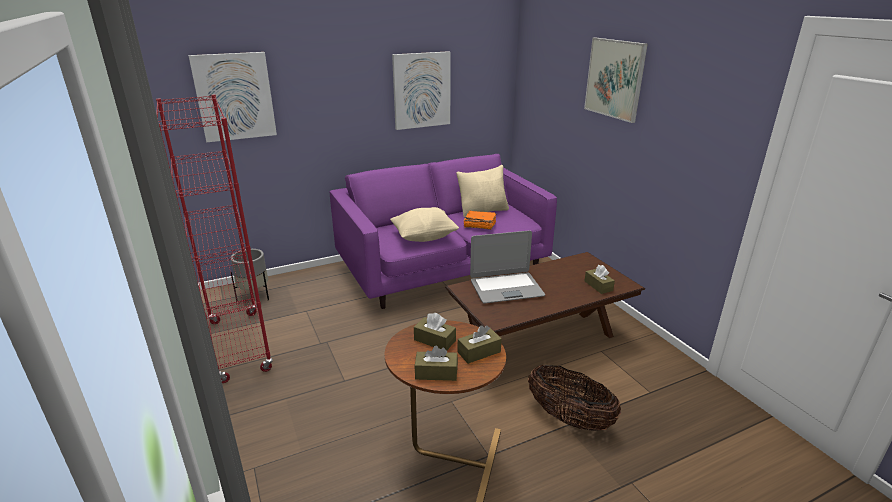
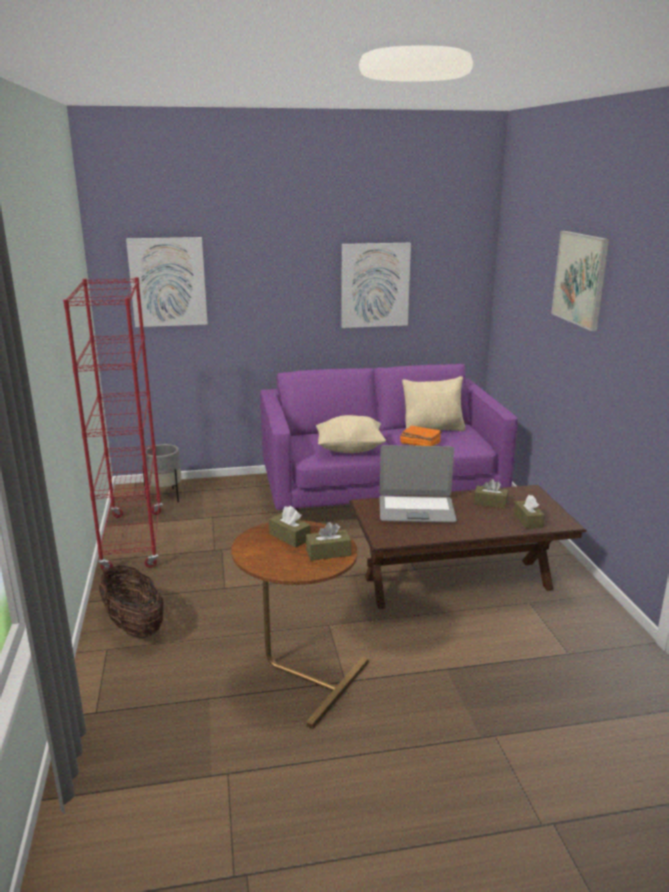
camera: 15 degrees right, 5 degrees down
(436, 373) = (274, 563): brown tissue box -> brown tissue box (490, 503)
(569, 418) = (454, 662): basket -> basket (134, 626)

